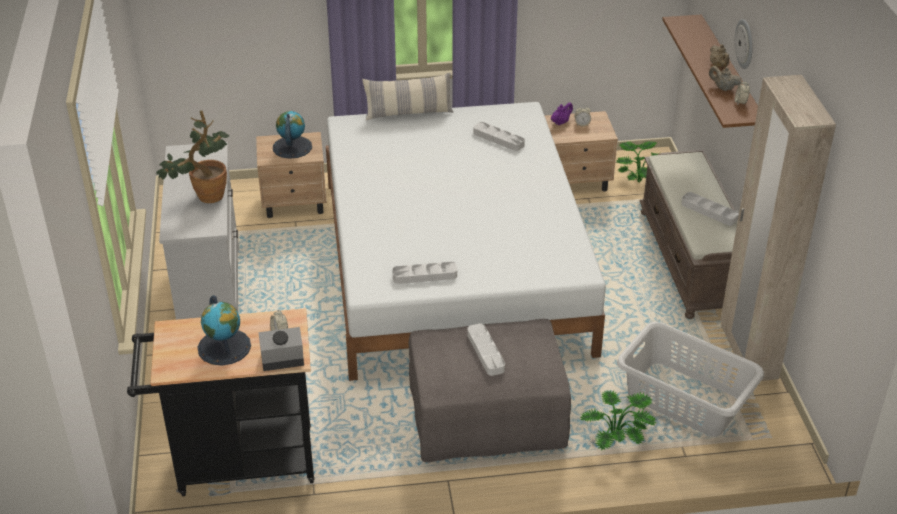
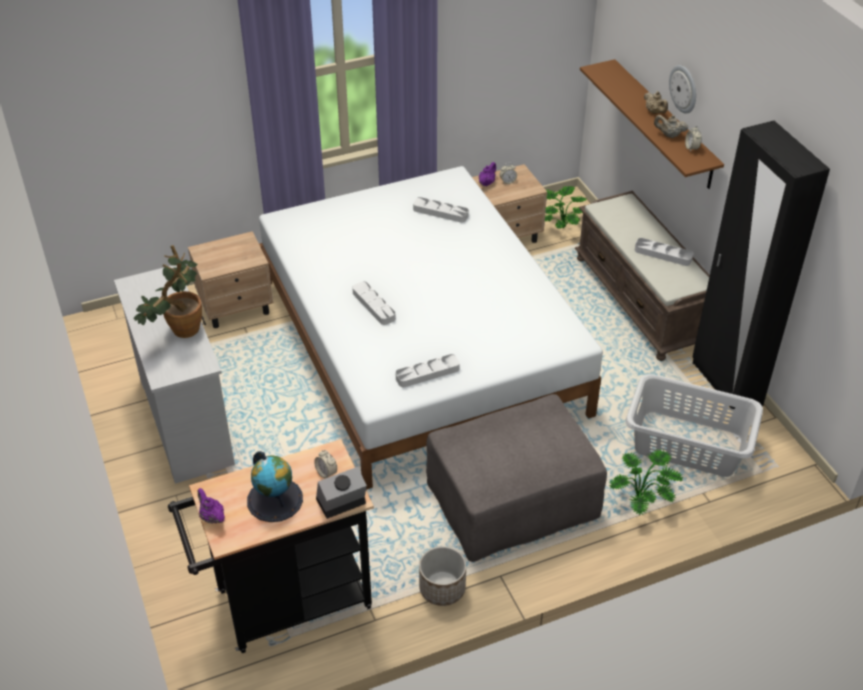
camera: 15 degrees left, 5 degrees up
(163, 350) = (212, 517): none -> purple teapot
(292, 147) = (230, 253): globe -> none
(388, 480) = (442, 588): none -> planter
(408, 113) = (340, 198): pillow -> none
(485, 352) = (513, 442): grey tray -> grey tray (373, 305)
(747, 352) = (726, 384): beige wardrobe -> black wardrobe

